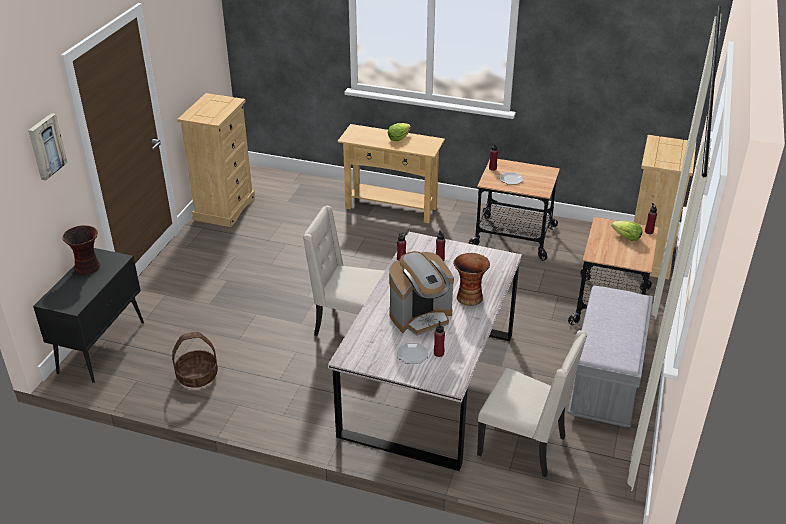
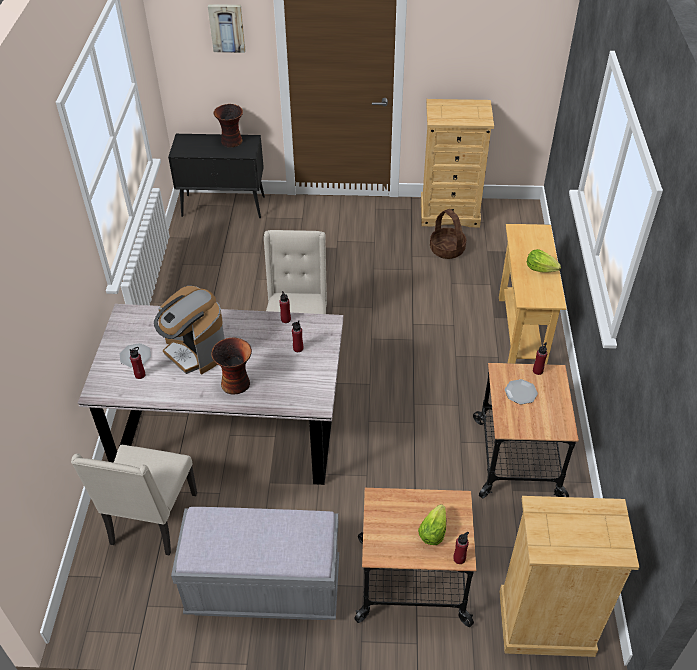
camera: 75 degrees right, 10 degrees up
(197, 376) = (202, 268): basket -> basket (446, 249)

